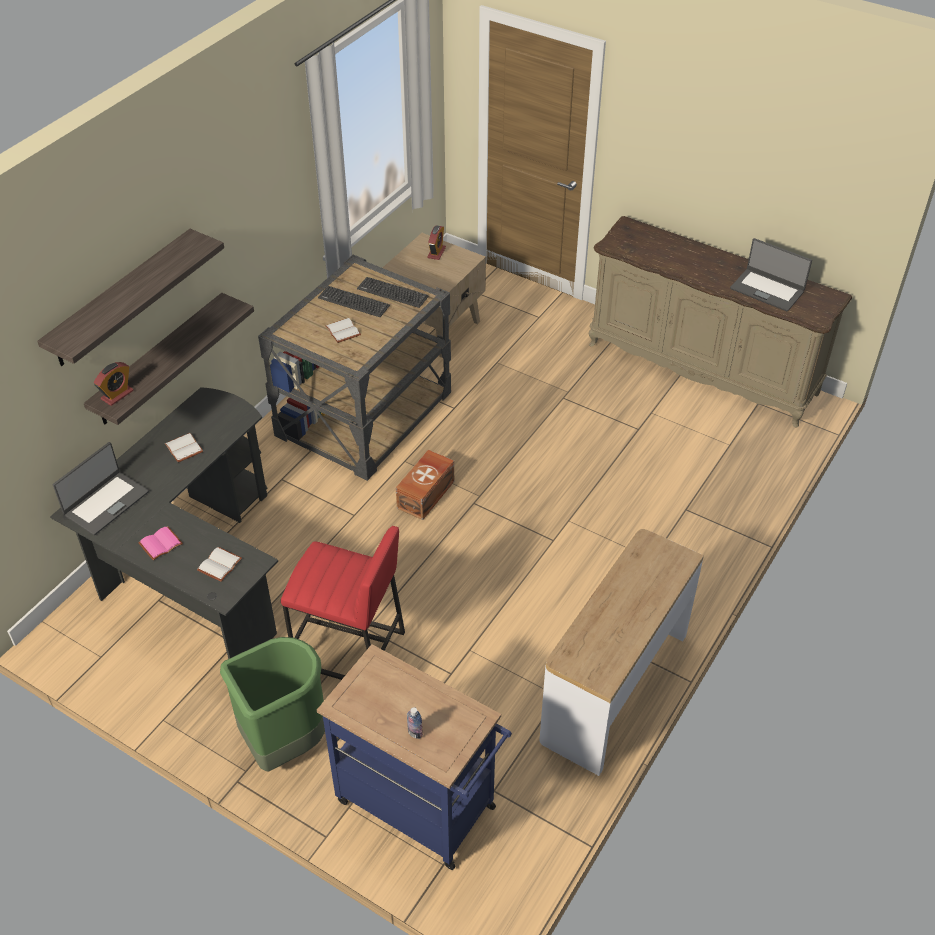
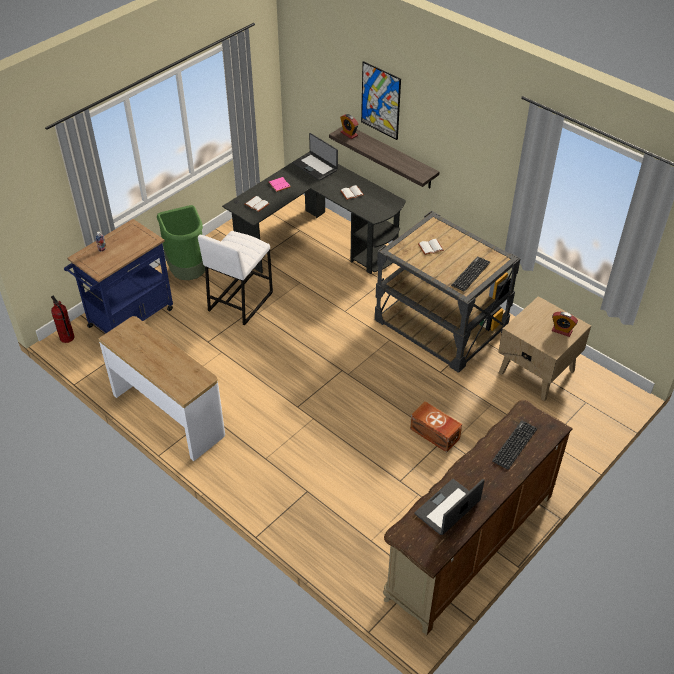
camera: 100 degrees right, 0 degrees up
(121, 298) = (380, 100): shelf -> picture
(350, 649) = (240, 301): red stool -> white stool
(353, 302) = (462, 254): keyboard -> keyboard (514, 445)
(427, 494) = (355, 347): brown storage box -> brown storage box (435, 434)
(485, 900) = (66, 338): none -> fire extinguisher

